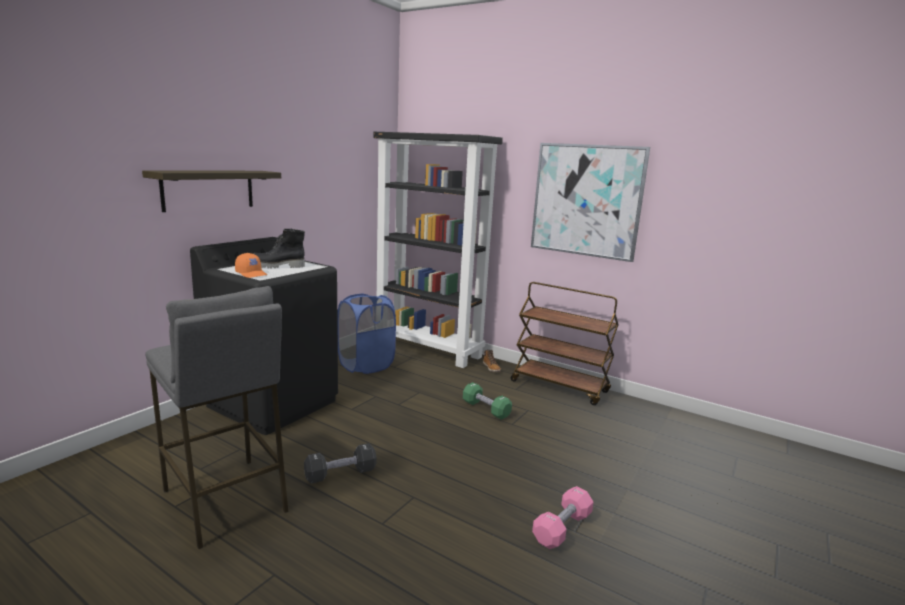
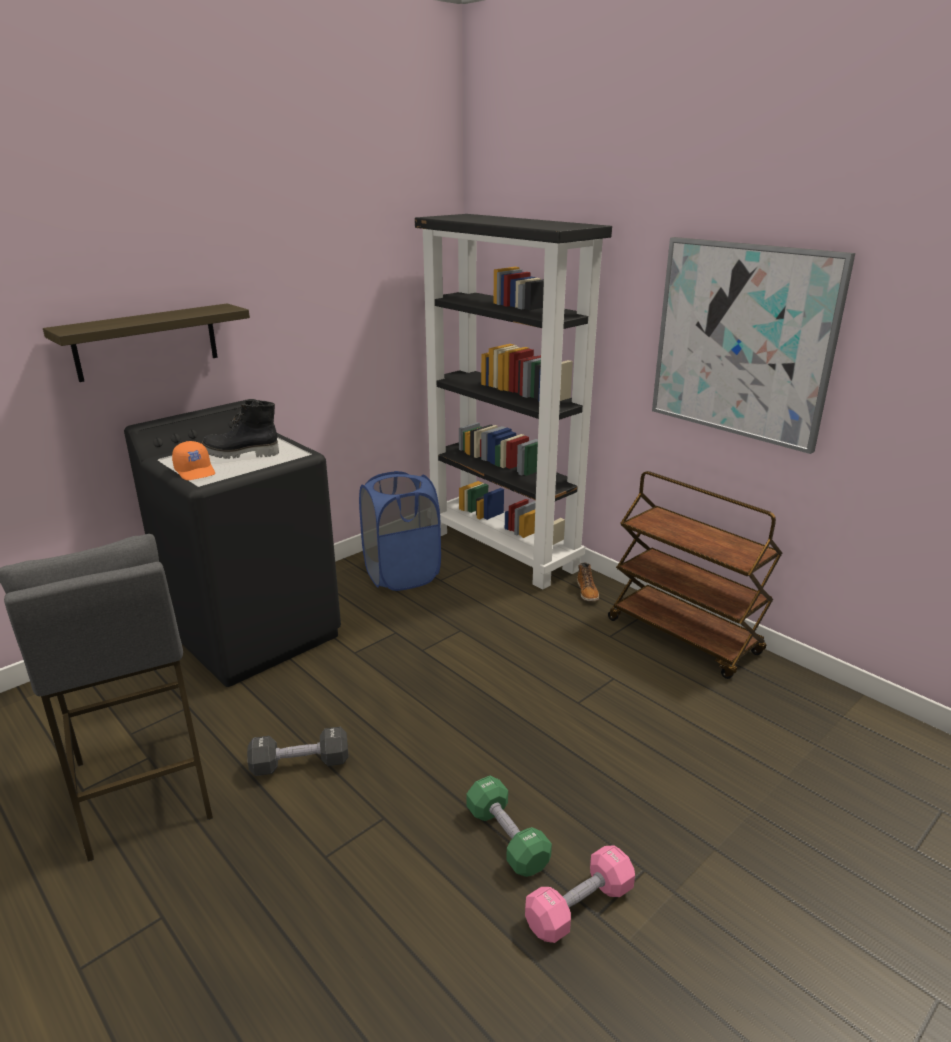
camera: 15 degrees right, 10 degrees up
(486, 409) = (548, 670): green dumbbell -> green dumbbell (507, 838)

